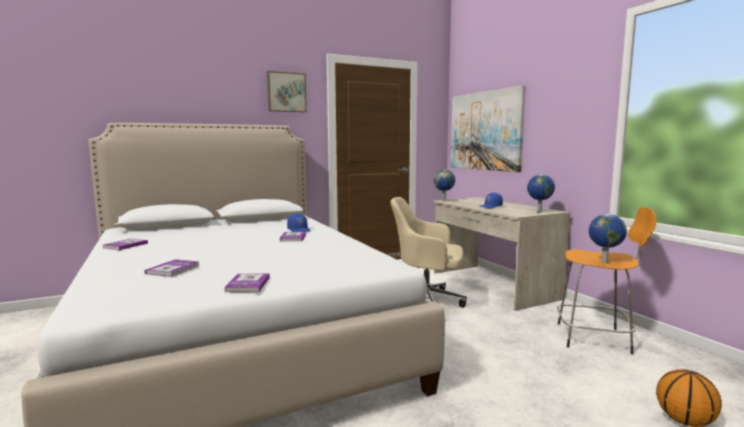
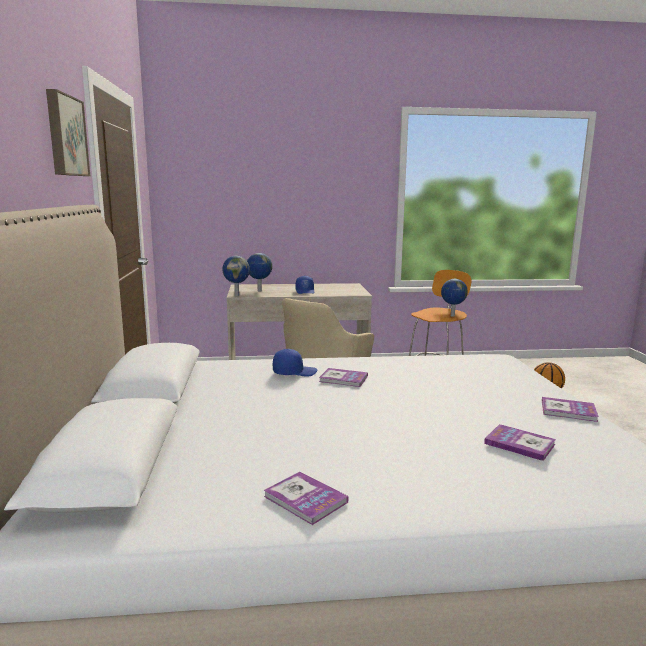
camera: 70 degrees left, 5 degrees up
(485, 131) = (230, 203): picture -> none
(538, 212) = (352, 288): globe -> globe (259, 291)

